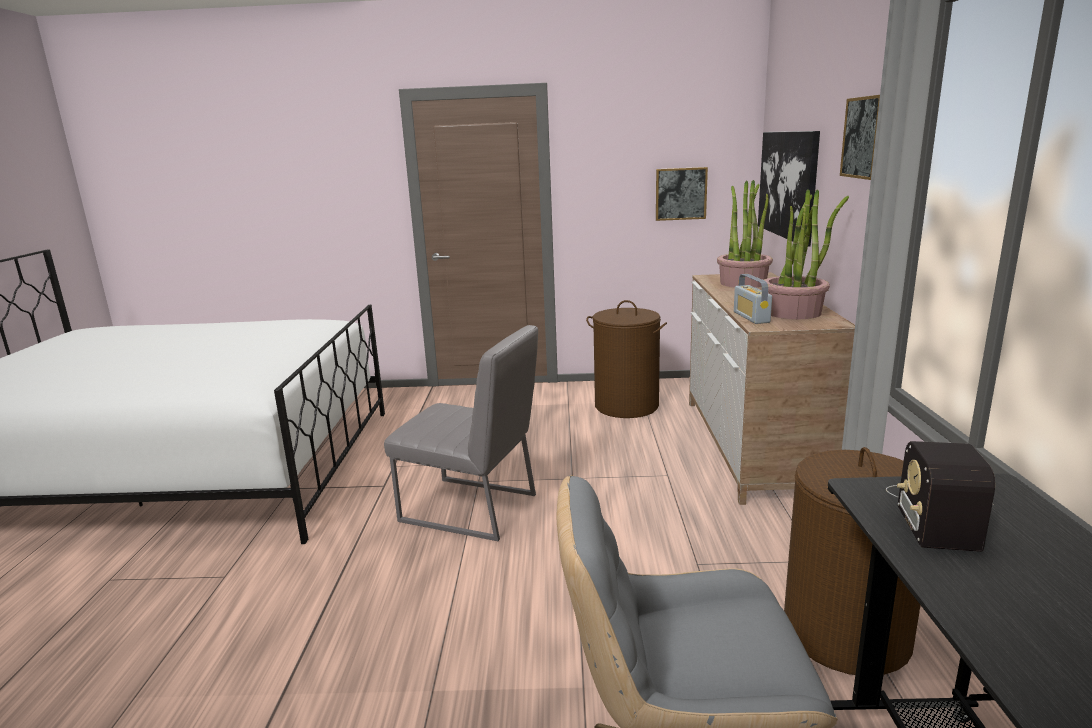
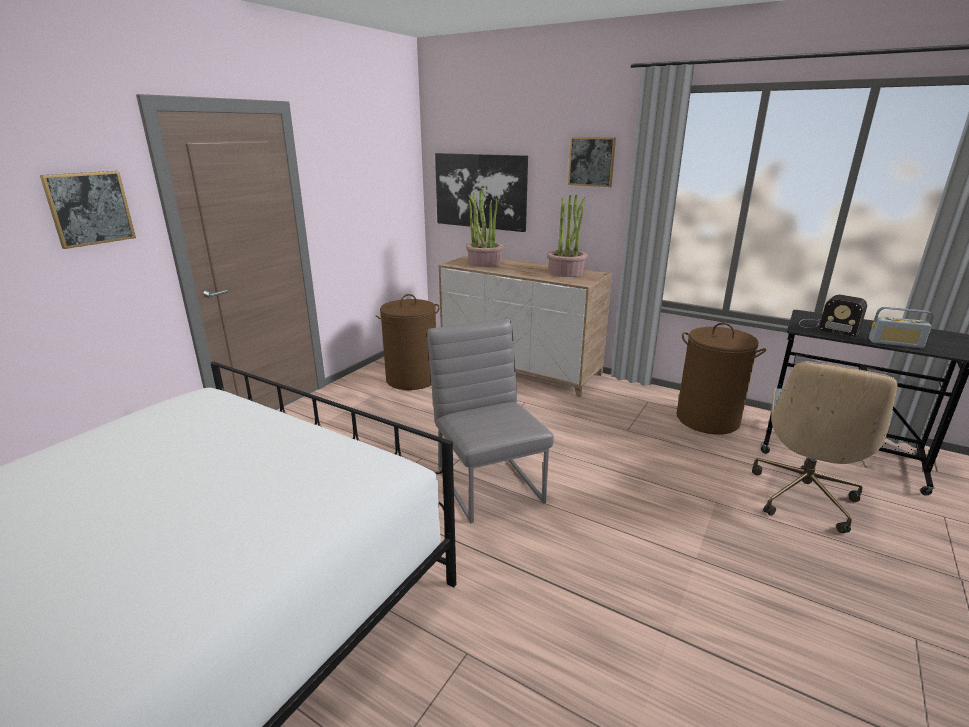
camera: 60 degrees left, 5 degrees up
(472, 509) = (489, 482): grey chair -> grey chair turned 75 degrees counterclockwise
(681, 194) = (386, 203): picture -> picture (90, 208)
(751, 317) = (562, 280): radio -> radio (895, 343)

